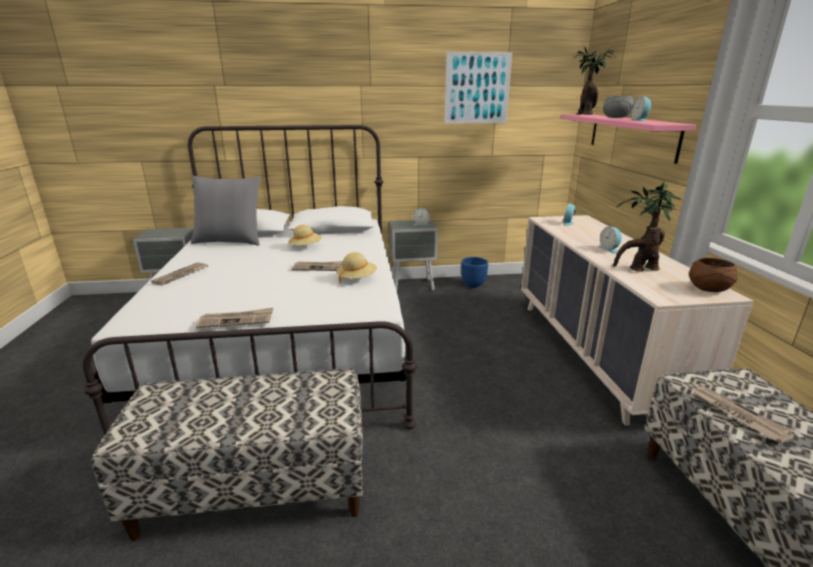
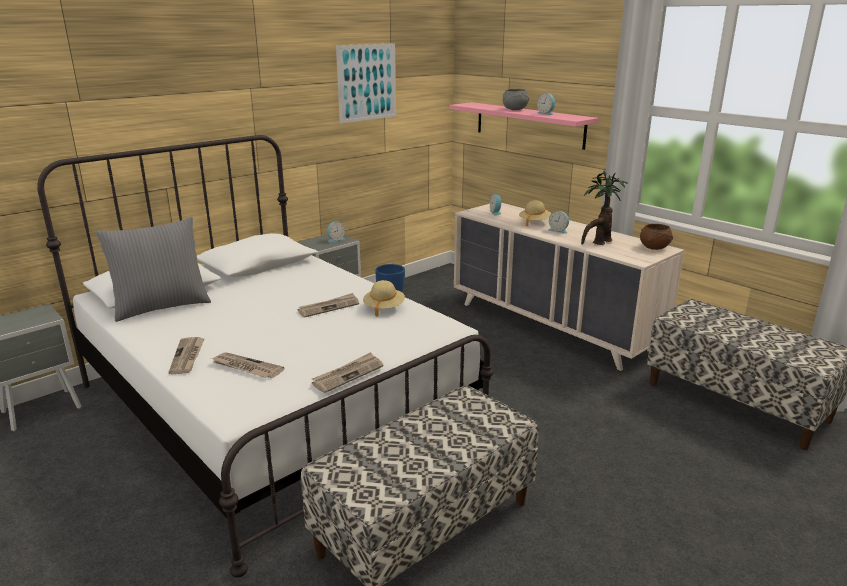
camera: 35 degrees left, 0 degrees up
(306, 247) = (270, 291): beige hat -> beige hat (534, 222)
(585, 114) = (473, 104): potted plant -> none
(736, 414) = (713, 328): newspaper -> newspaper (246, 367)

